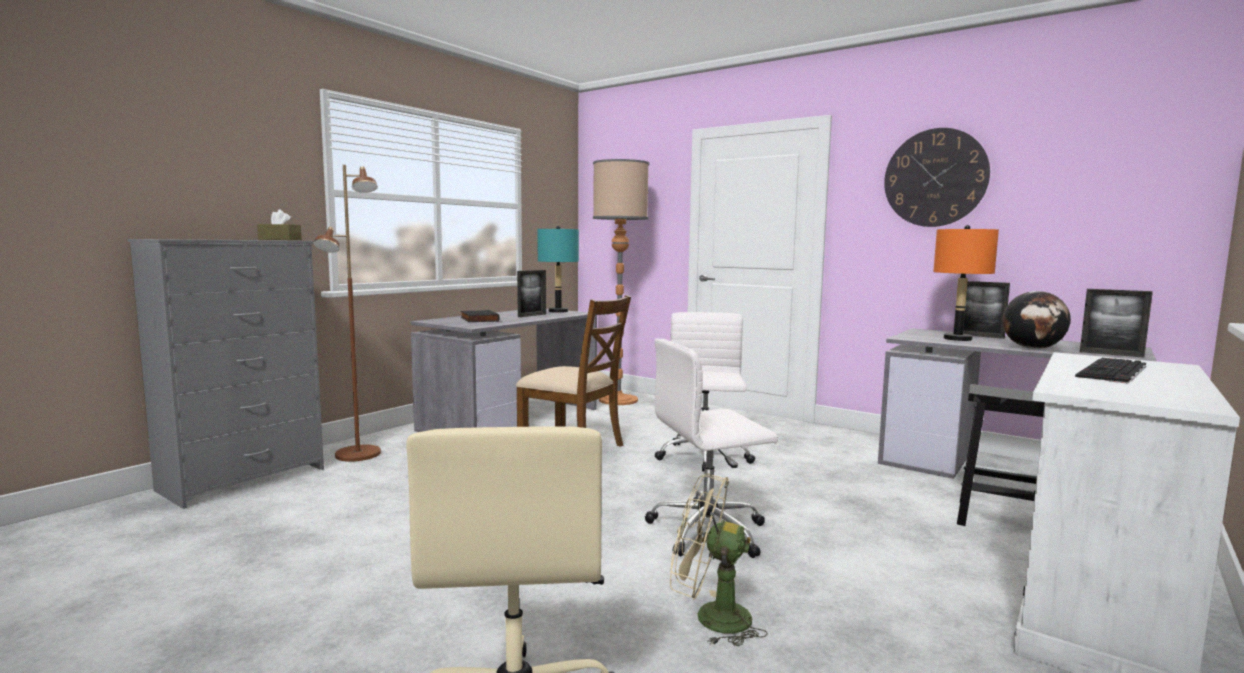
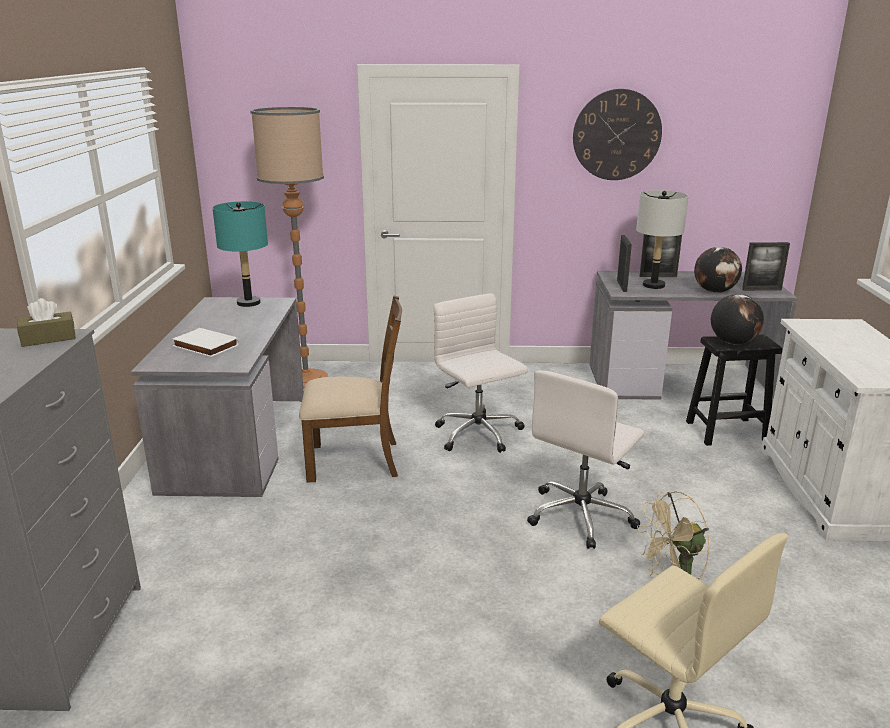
camera: 35 degrees left, 15 degrees up
(358, 454) = (145, 553): brown floor lamp -> none
(478, 319) = (204, 346): black book -> white book
(532, 315) = (242, 320): picture frame -> picture frame (621, 286)
(957, 339) = (653, 285): orange table lamp -> grey table lamp
(1006, 392) = (732, 342): none -> globe
(1114, 371) = (847, 343): keyboard -> none

